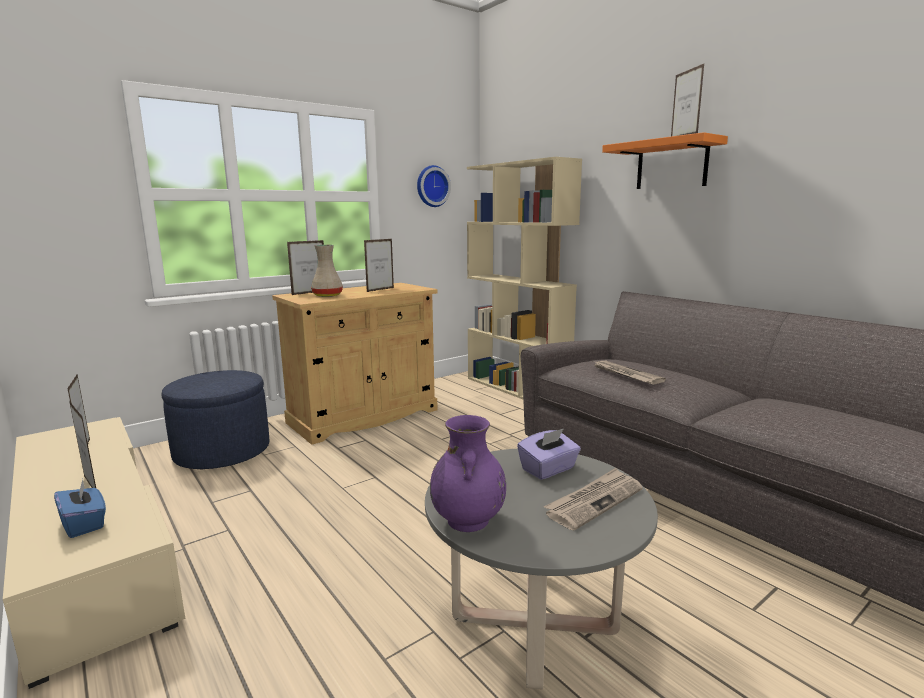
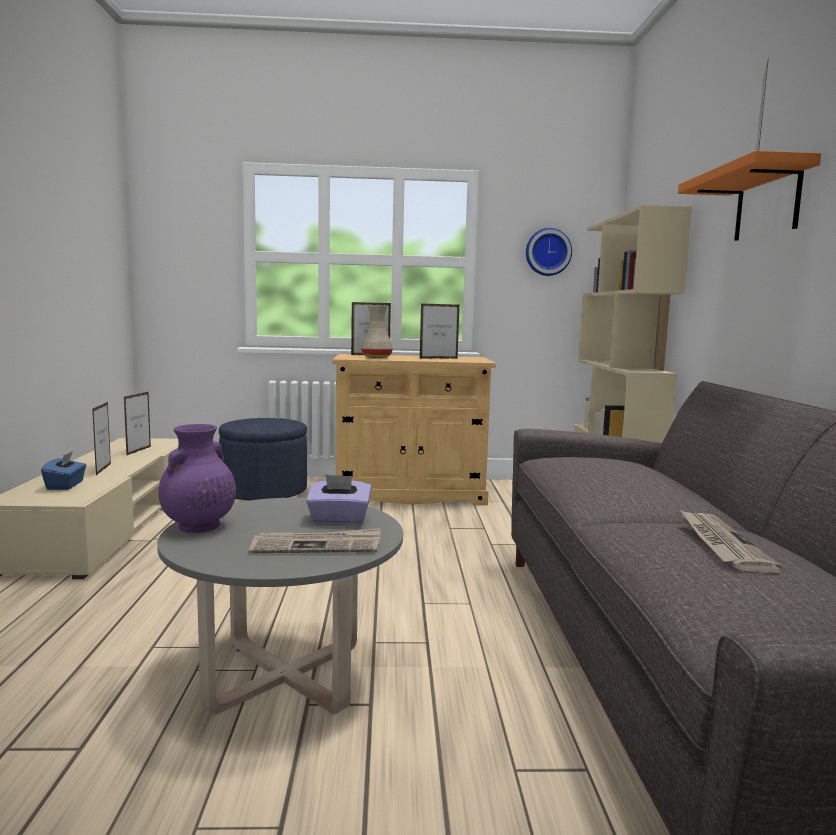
camera: 35 degrees right, 5 degrees down
(625, 374) = (584, 469): newspaper -> newspaper (720, 544)

